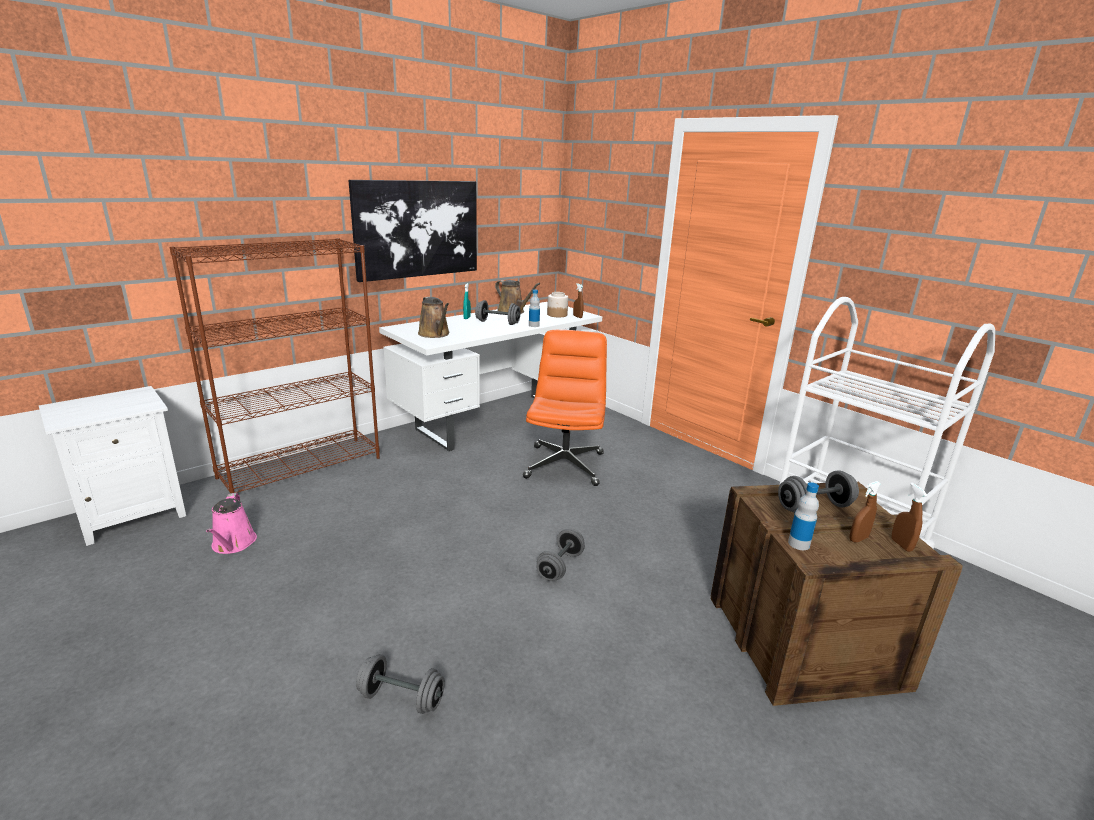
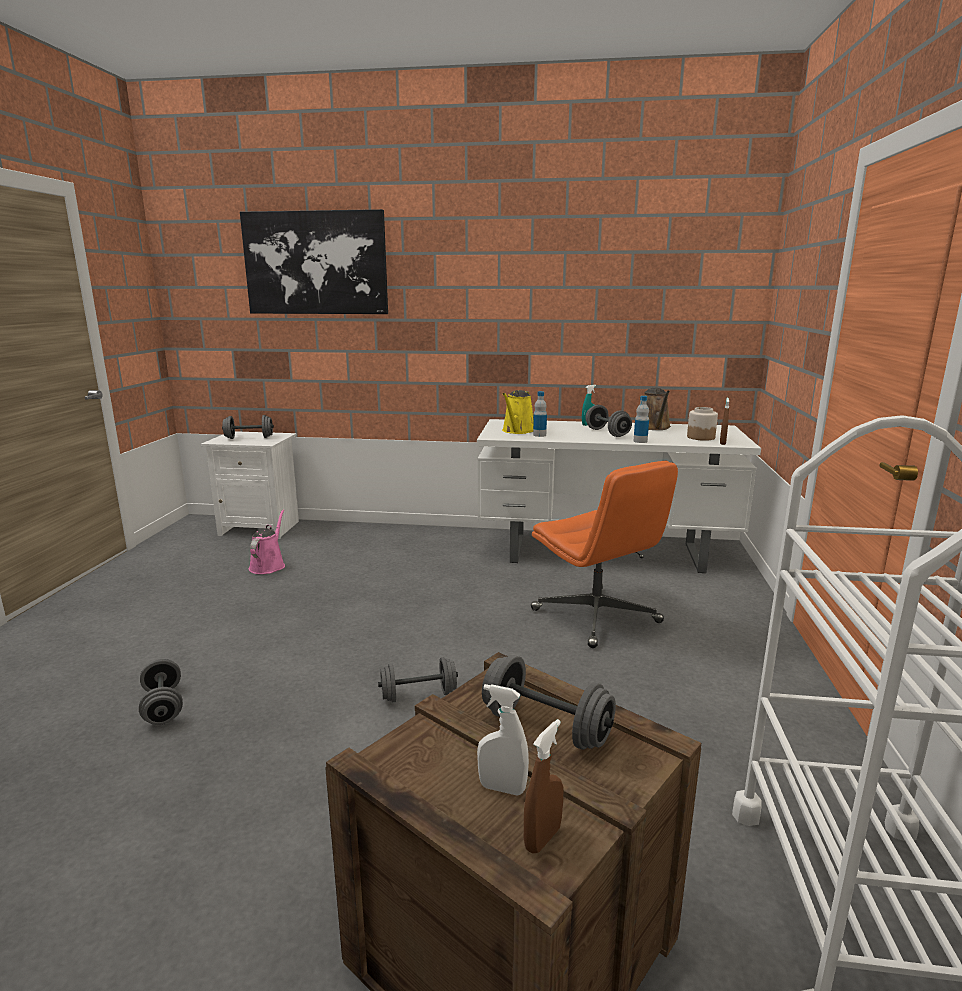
camera: 50 degrees right, 5 degrees down
(102, 406) = (249, 438): none -> grey dumbbell
(233, 544) = (268, 565): pink watering can -> pink watering can turned 150 degrees clockwise
(301, 467) = (388, 534): brown bookcase -> none
(417, 229) = (546, 321): picture -> picture (315, 263)
(435, 334) = (518, 431): brown watering can -> yellow watering can
(564, 465) = (597, 617): orange office chair -> orange office chair turned 90 degrees clockwise
(798, 544) = (416, 740): bottle -> bottle (539, 435)
(858, 539) = (502, 788): brown spray bottle -> white spray bottle

